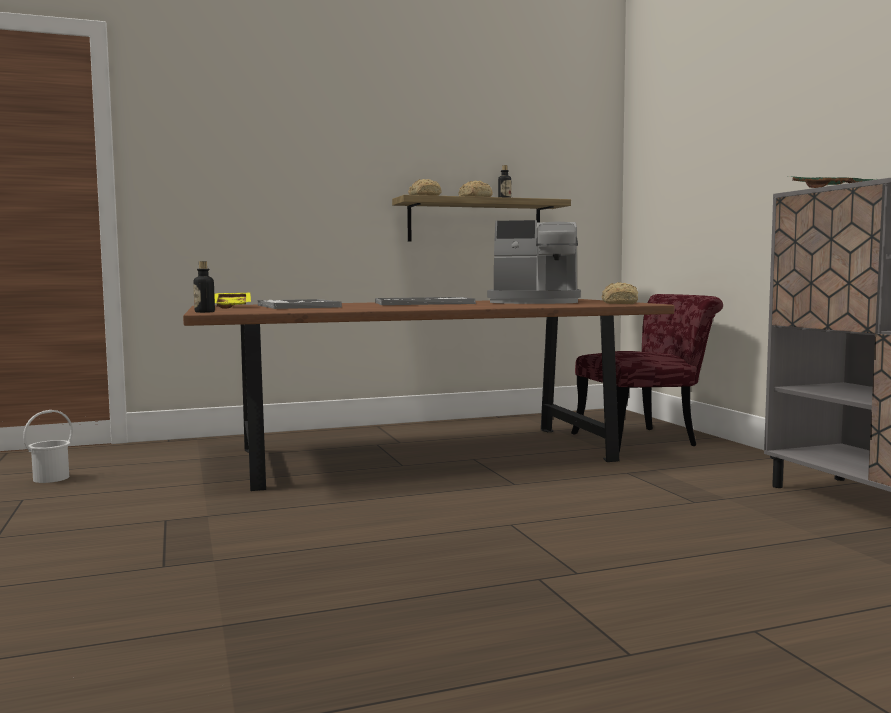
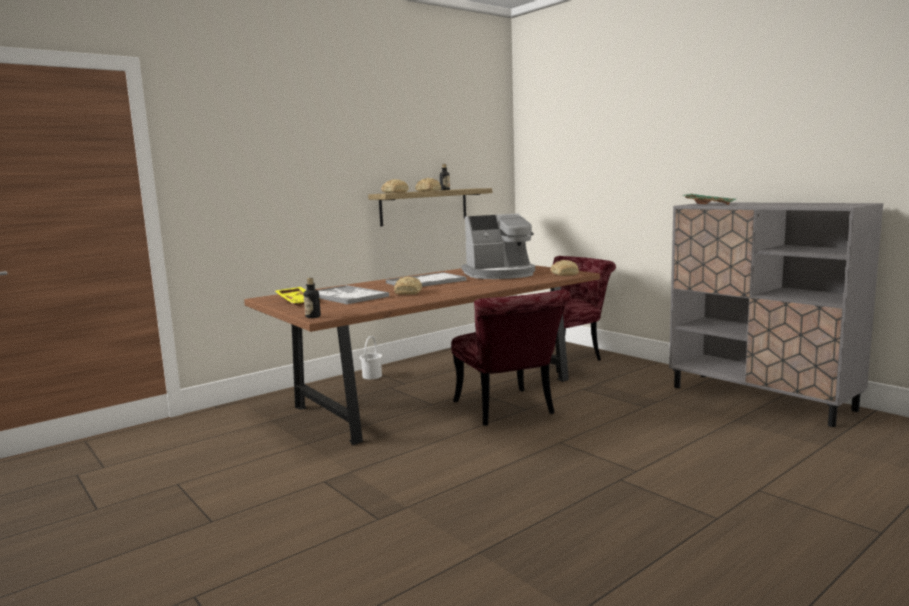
camera: 20 degrees left, 5 degrees up
(50, 478) = (170, 460): white bucket -> white bucket (371, 376)
(373, 306) = (409, 292): none -> bread
(488, 483) = (508, 411): none -> red chair

